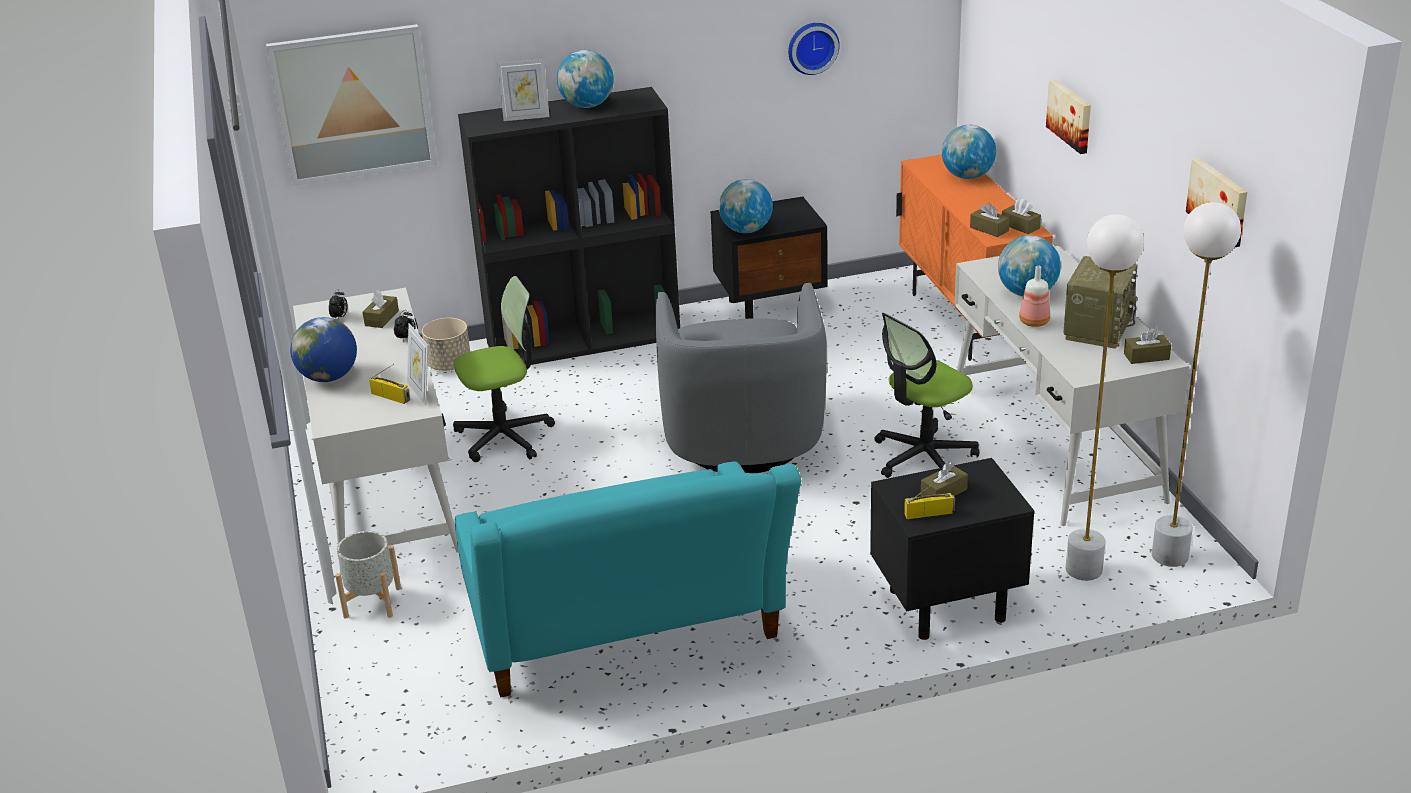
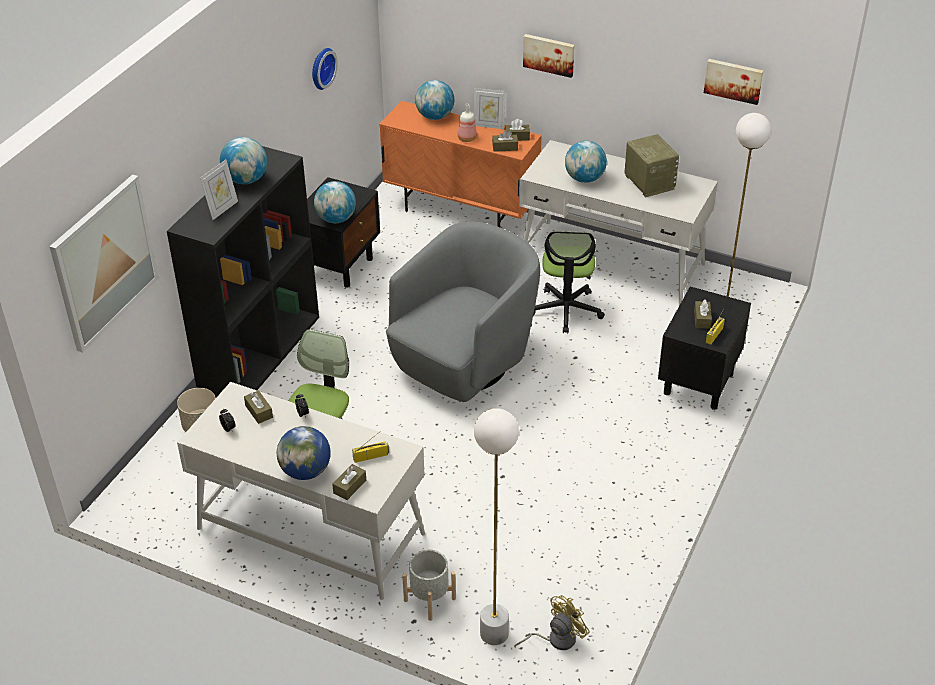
camera: 50 degrees left, 10 degrees up
(404, 711) = (555, 639): none -> yellow fan
(421, 392) = (383, 441): picture frame -> picture frame (489, 125)
(629, 635) = (591, 509): turquoise sofa -> none
(742, 443) = (464, 361): grey armchair -> grey armchair turned 90 degrees counterclockwise
(1033, 322) = (615, 195): bottle -> bottle (466, 139)
(1146, 356) = (693, 186): brown tissue box -> brown tissue box (350, 486)
(1169, 556) = (744, 292): white floor lamp -> white floor lamp (494, 633)

